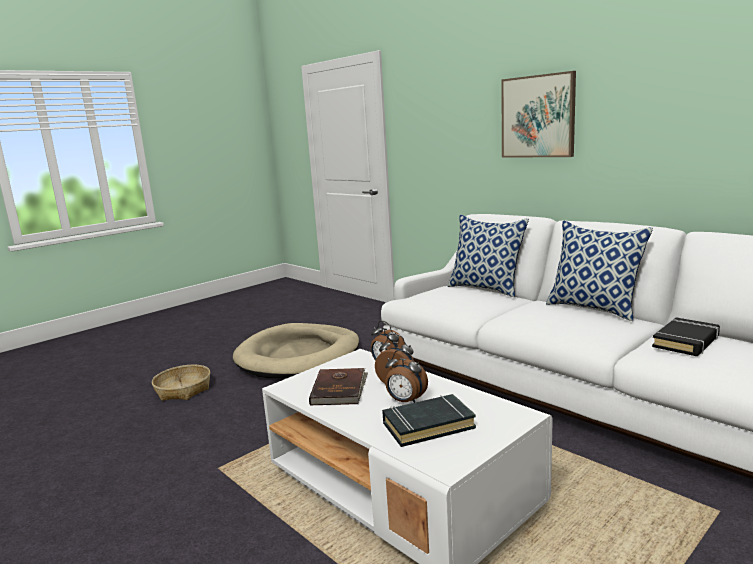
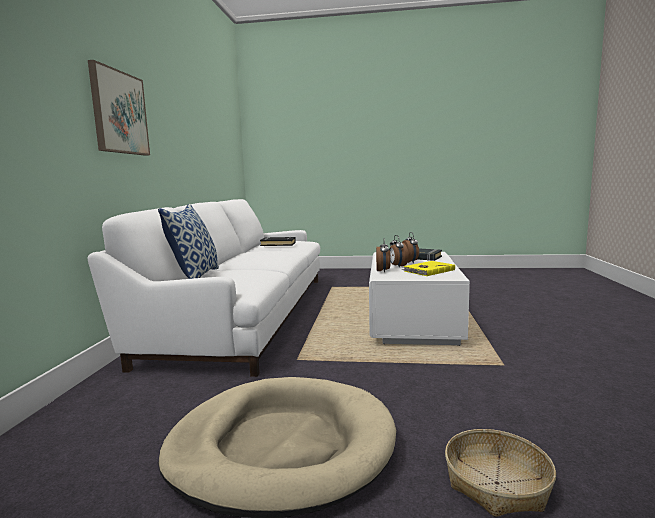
camera: 130 degrees left, 5 degrees down
(339, 389) = (428, 270): brown book -> yellow book
(594, 308) = (237, 254): pillow -> none

